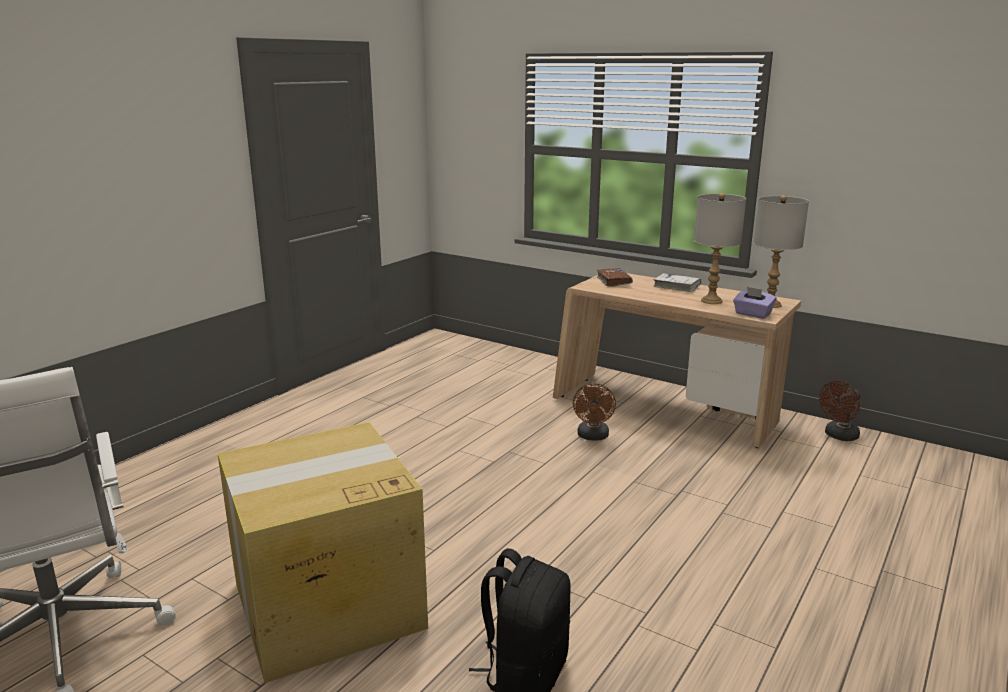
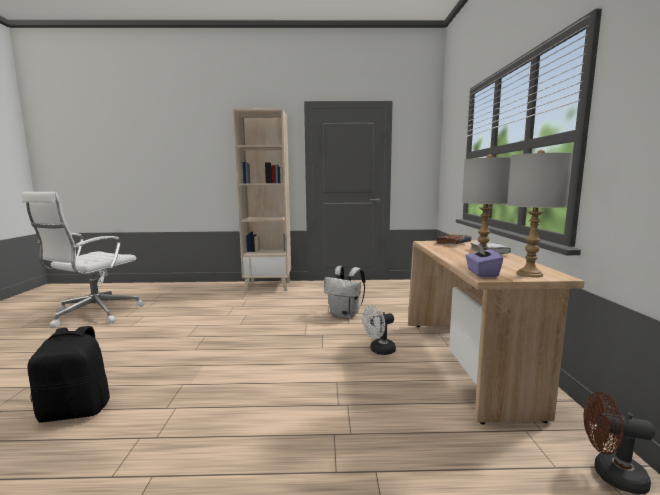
camera: 55 degrees right, 10 degrees down
(244, 430) = (268, 286): none -> beige bookcase
(325, 606) = (131, 343): cardboard box -> none
(469, 418) = (345, 315): none -> white backpack
(593, 437) = (379, 351): brown fan -> white fan

